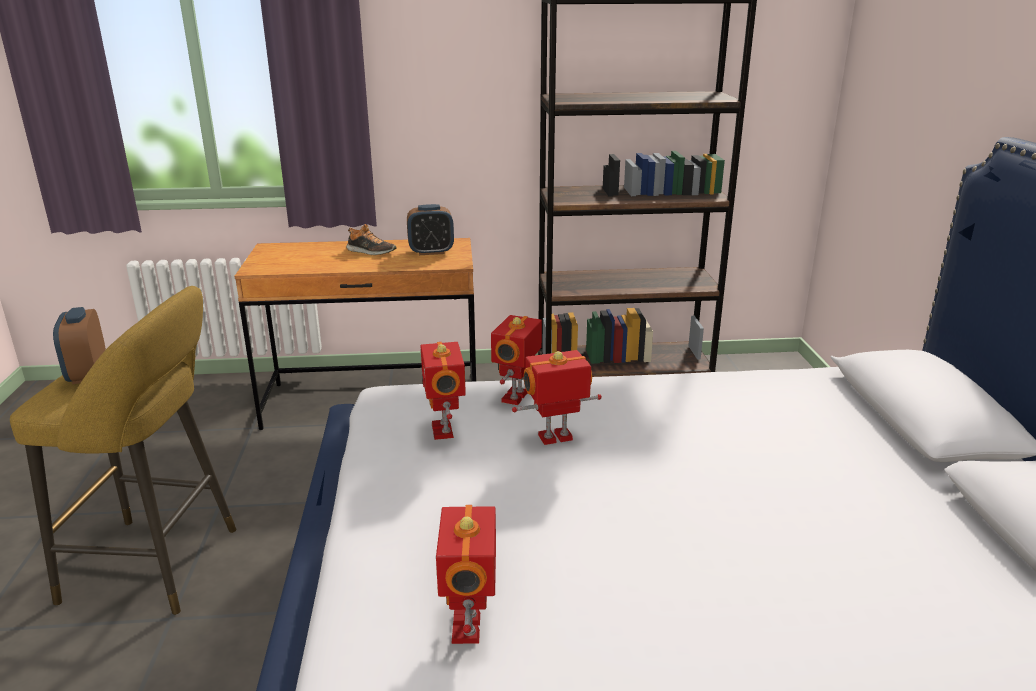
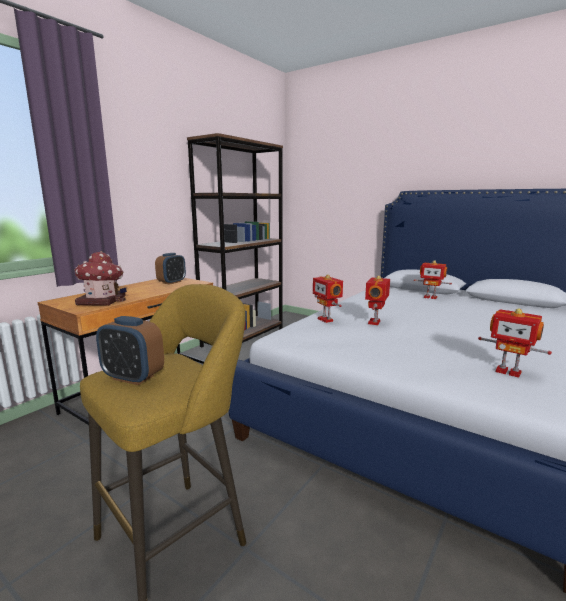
camera: 50 degrees left, 10 degrees down
(298, 261) = (102, 300): none -> toy house
(370, 252) = (136, 289): shoe -> none
(445, 431) = (338, 335): toy robot -> toy robot (430, 297)

